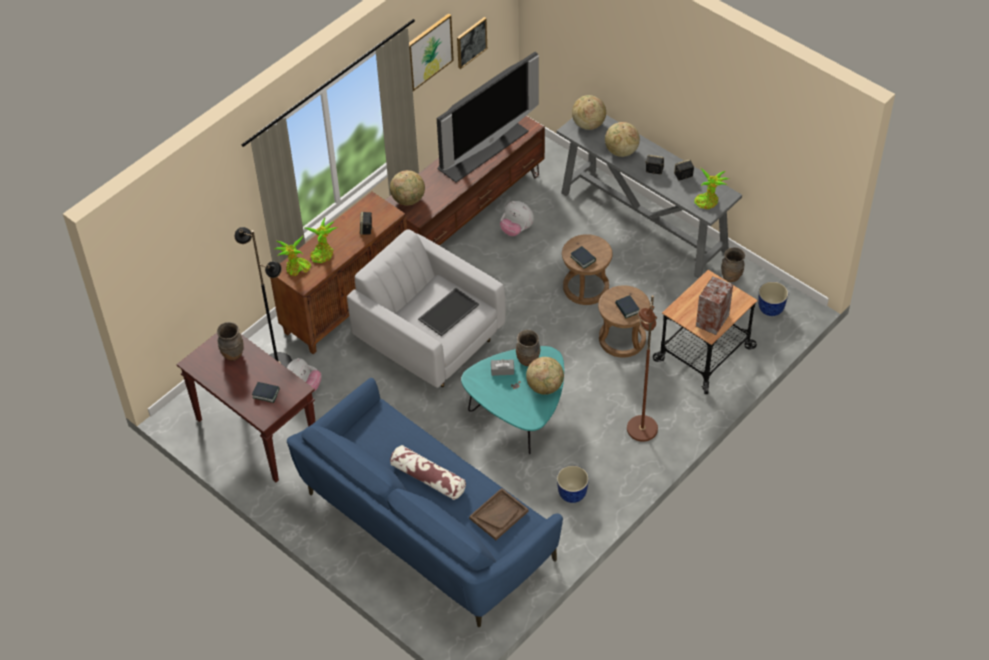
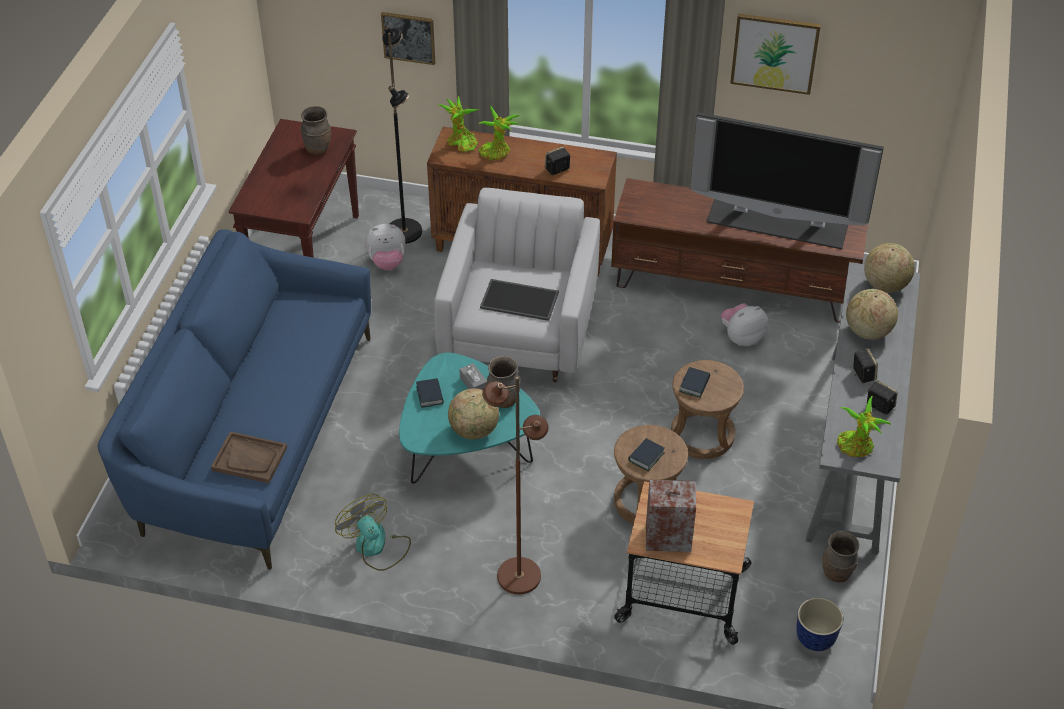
camera: 60 degrees right, 5 degrees down
(266, 393) = (280, 192): book -> book (430, 395)
(408, 200) = (648, 196): globe -> none
(428, 478) = (270, 378): pillow -> none
(471, 42) = (852, 96): picture -> picture (408, 37)
(516, 229) = (741, 337): plush toy -> plush toy turned 60 degrees clockwise
(572, 494) = (376, 547): planter -> fan

